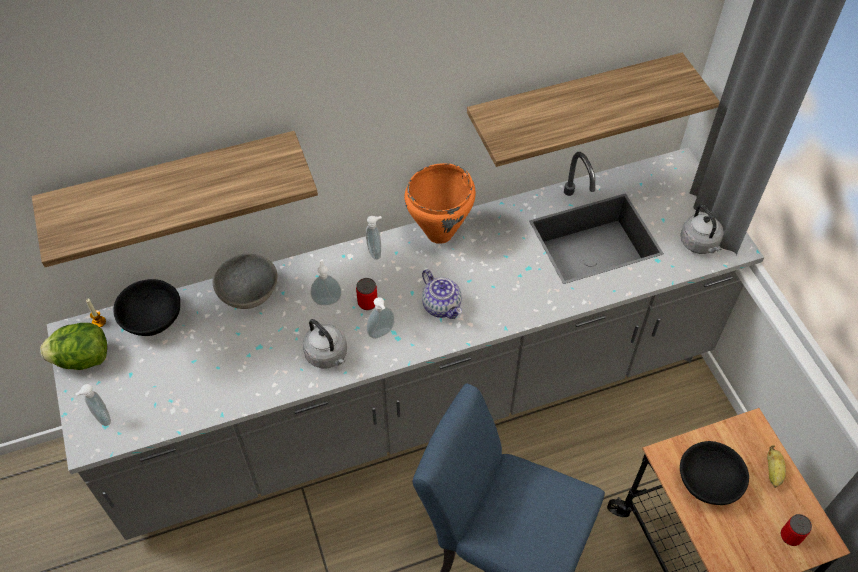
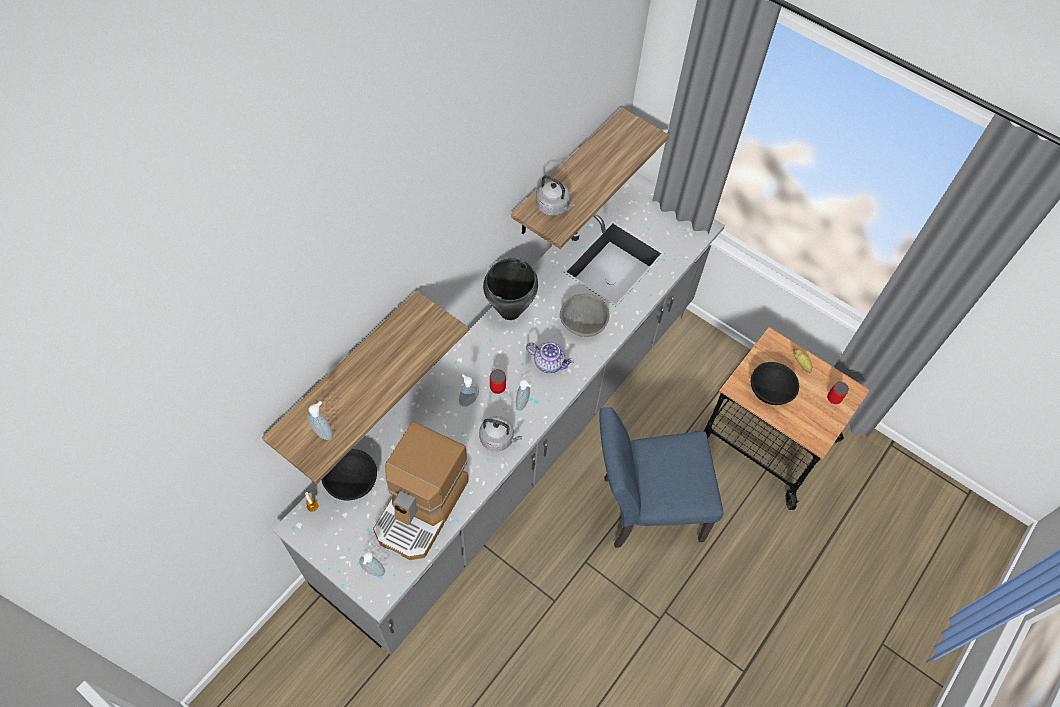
camera: 35 degrees left, 5 degrees up
(83, 359) = (323, 539): lettuce -> none
(197, 383) = (422, 508): none -> coffee machine
(248, 292) = (407, 424): grey bowl -> grey bowl (582, 323)
(375, 252) = (476, 347): soap dispenser -> soap dispenser (324, 432)
(440, 233) = (510, 311): orange cooking pot -> black cooking pot
(700, 244) = (681, 235): grey kettle -> grey kettle (554, 207)

